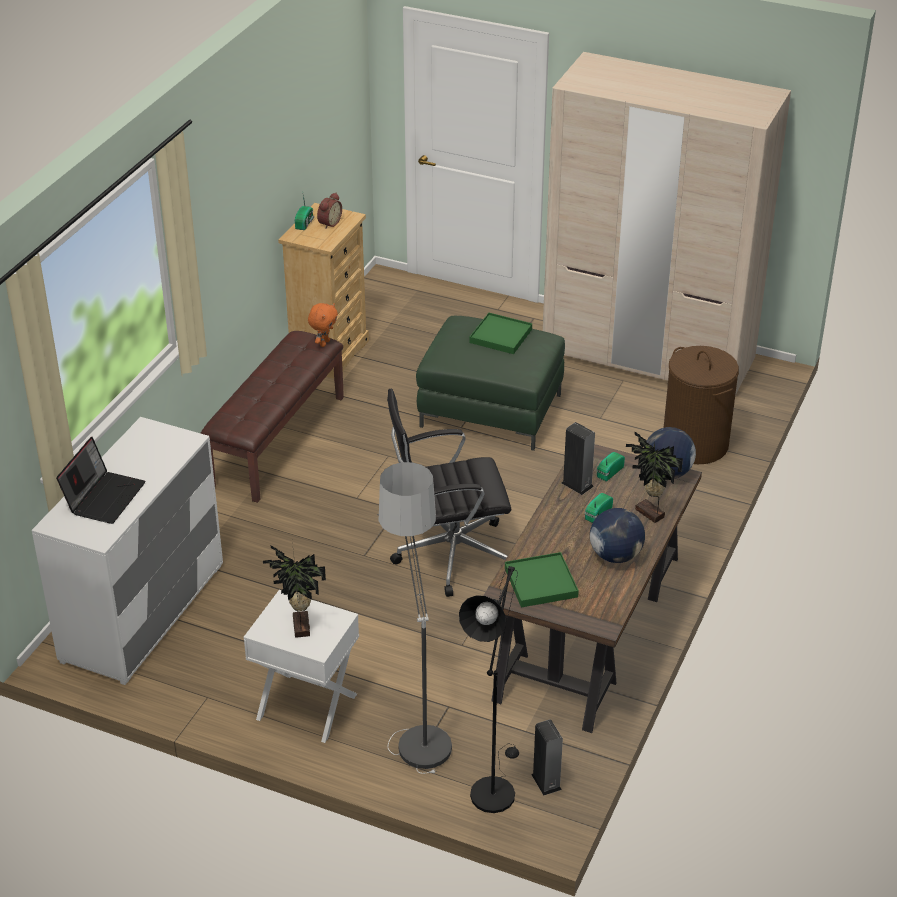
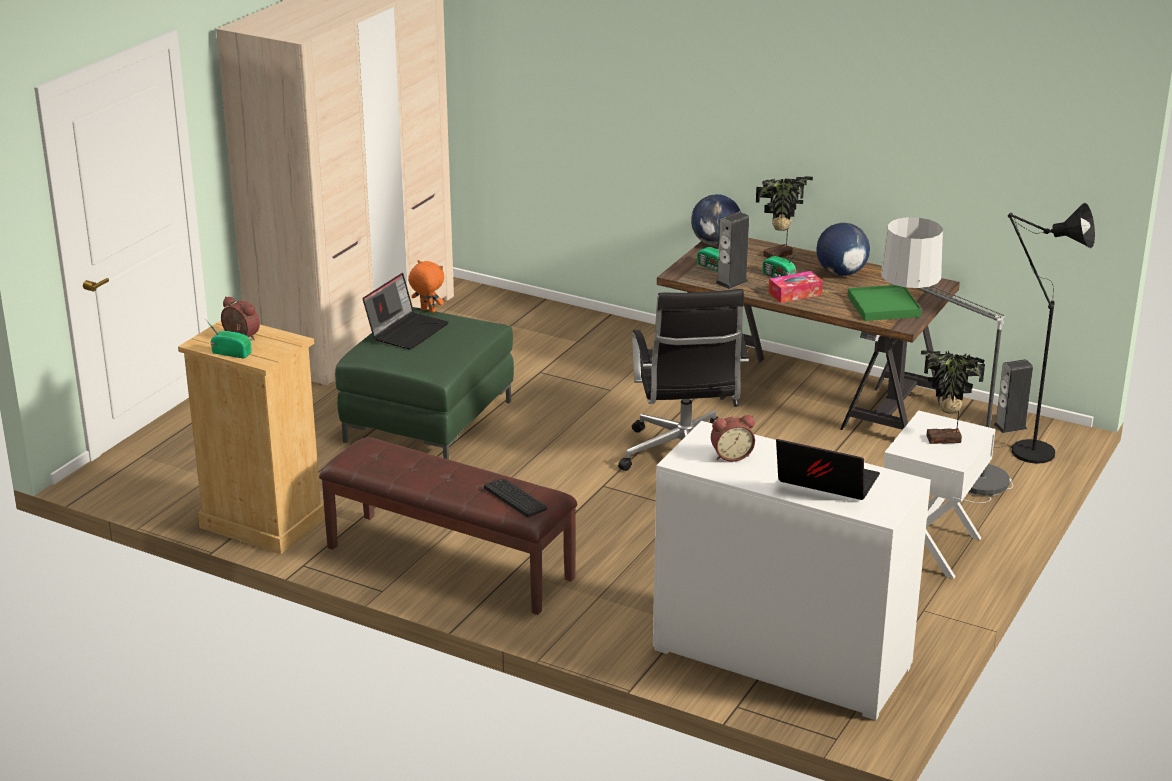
camera: 85 degrees left, 10 degrees down
(151, 450) = (731, 455): none -> alarm clock
(243, 414) = (515, 498): none -> keyboard
(324, 343) = (370, 443): orange plush toy -> orange plush toy (427, 311)
(501, 336) = (407, 330): green tray -> laptop
(558, 524) = (795, 294): none -> tissue box
(694, 444) = (521, 320): brown laundry basket -> none

